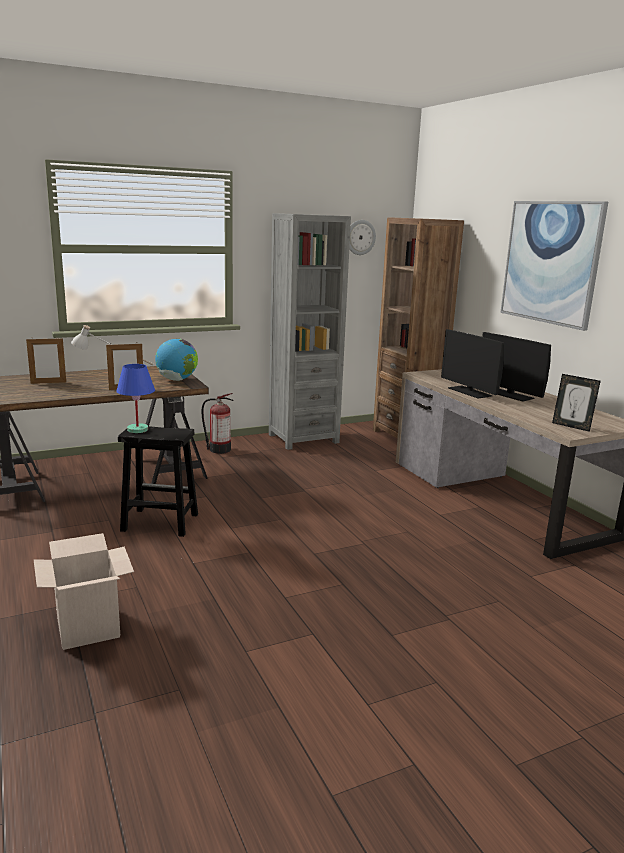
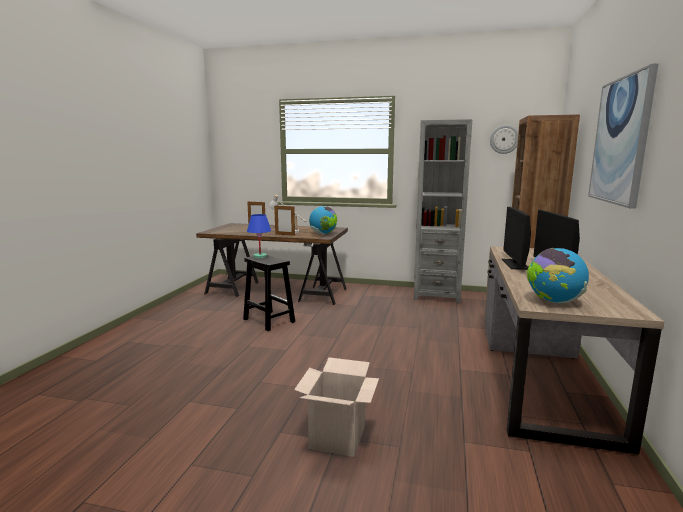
camera: 40 degrees right, 5 degrees down
(88, 627) = (151, 359): cardboard box -> cardboard box (337, 437)
(218, 449) = (368, 291): fire extinguisher -> none
(571, 426) = (554, 301): picture frame -> globe

